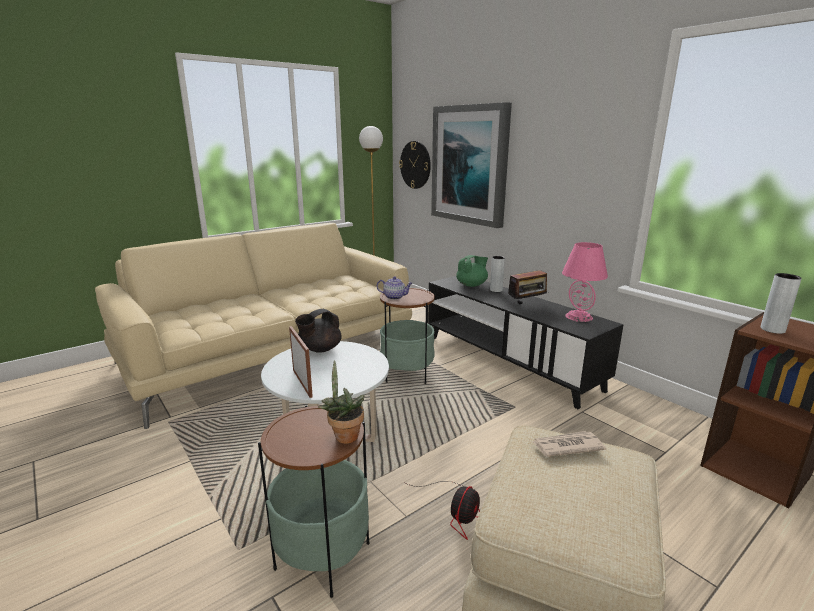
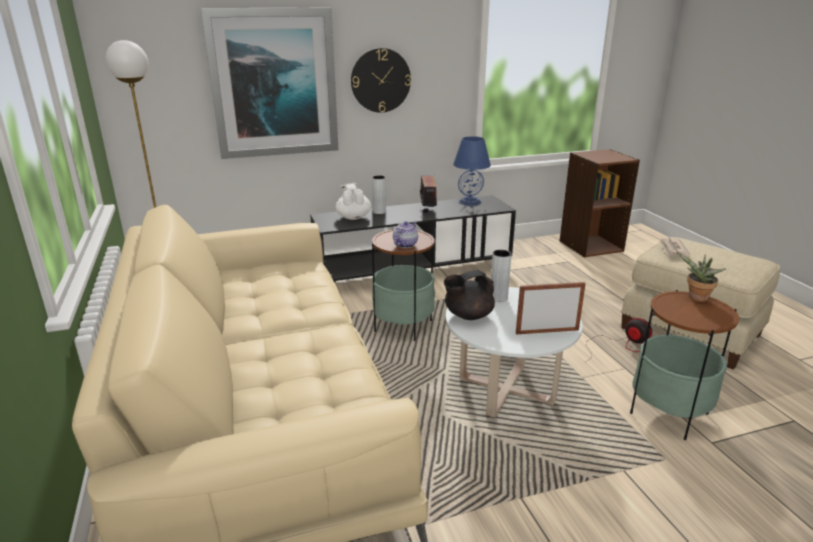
camera: 70 degrees left, 5 degrees up
(319, 349) = (468, 315): black teapot -> black teapot turned 90 degrees clockwise
(415, 165) = (160, 94): wall clock -> wall clock (380, 80)
(472, 285) = (353, 217): green teapot -> white teapot
(579, 317) = (470, 202): pink table lamp -> blue table lamp
(772, 329) = (599, 158): grey vase -> grey vase (498, 298)

